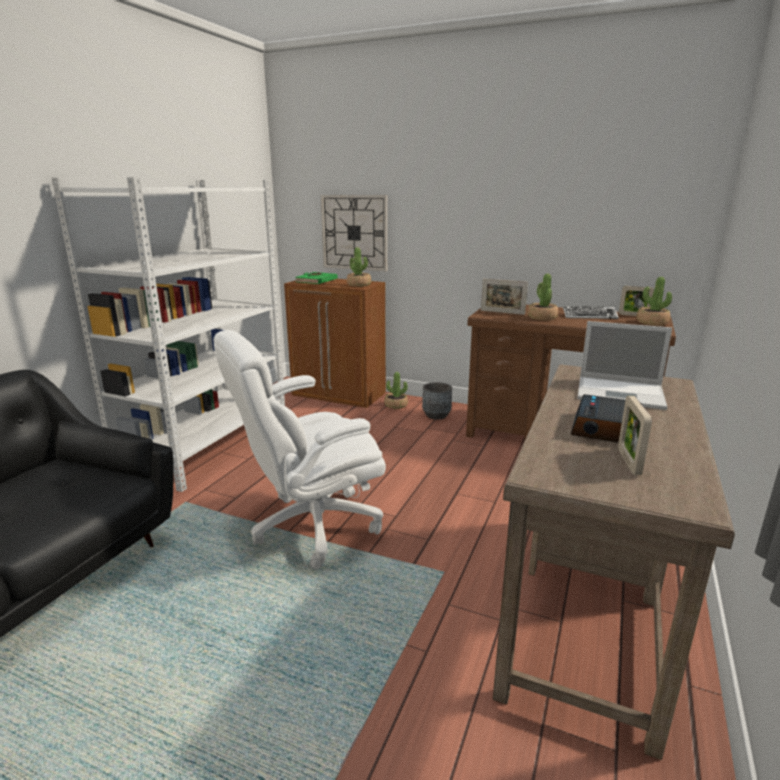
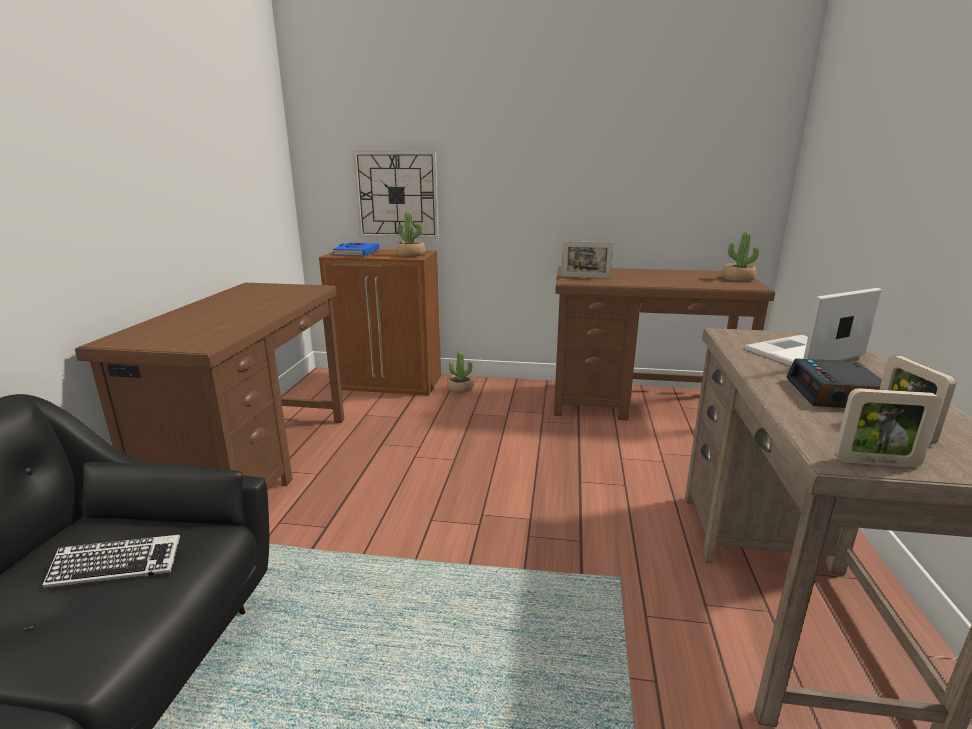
camera: 15 degrees left, 0 degrees up
(207, 445) = (255, 463): white bookcase -> brown desk
(309, 526) = (438, 549): white office chair -> none
(316, 281) = (356, 253): green book -> blue book
(436, 415) = (510, 395): grey planter -> none
(542, 317) = (631, 280): potted plant -> none
(589, 316) = (674, 276): keyboard -> keyboard (117, 566)
(622, 393) = (801, 354): laptop -> laptop turned 150 degrees clockwise
(633, 315) = (713, 273): picture frame -> picture frame (876, 462)

